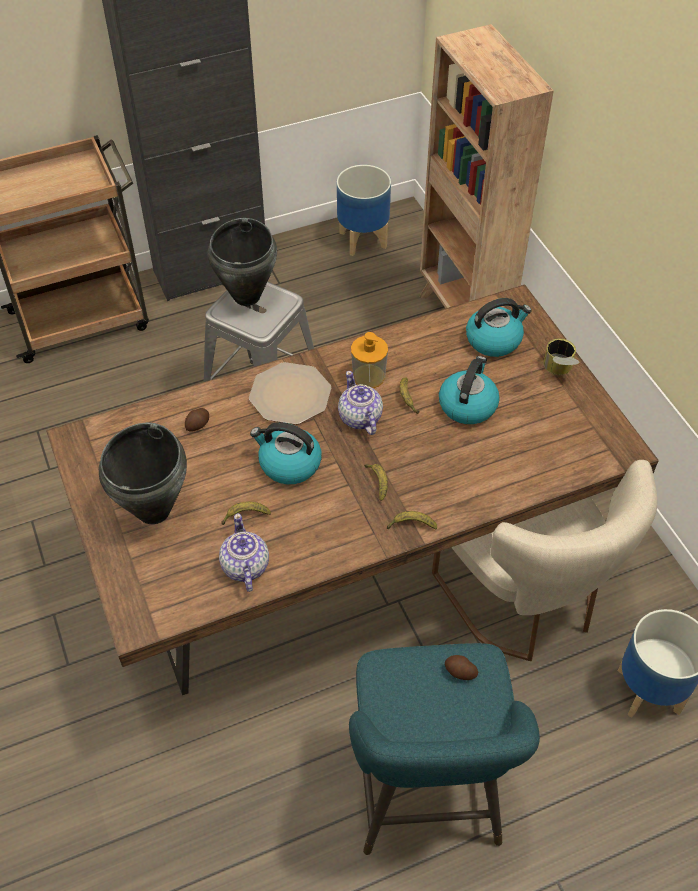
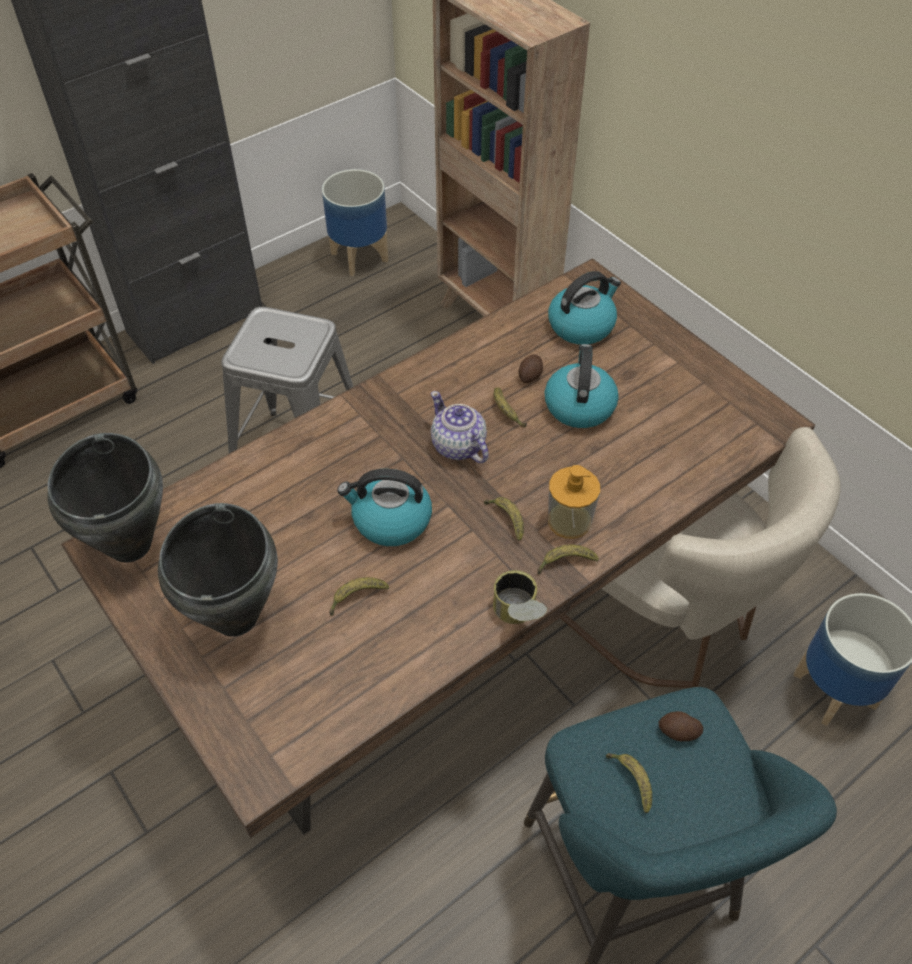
camera: 15 degrees left, 0 degrees up
(198, 425) = (261, 495): potato -> potato (531, 375)
(244, 567) = (377, 664): teapot -> none
(247, 296) = (267, 332): black cooking pot -> black cooking pot (131, 544)
(289, 394) = (363, 435): plate -> none
(368, 376) = (452, 395): soap dispenser -> soap dispenser (569, 520)
(410, 698) = (631, 781): none -> banana
(559, 371) = (667, 346): can -> can (518, 617)

